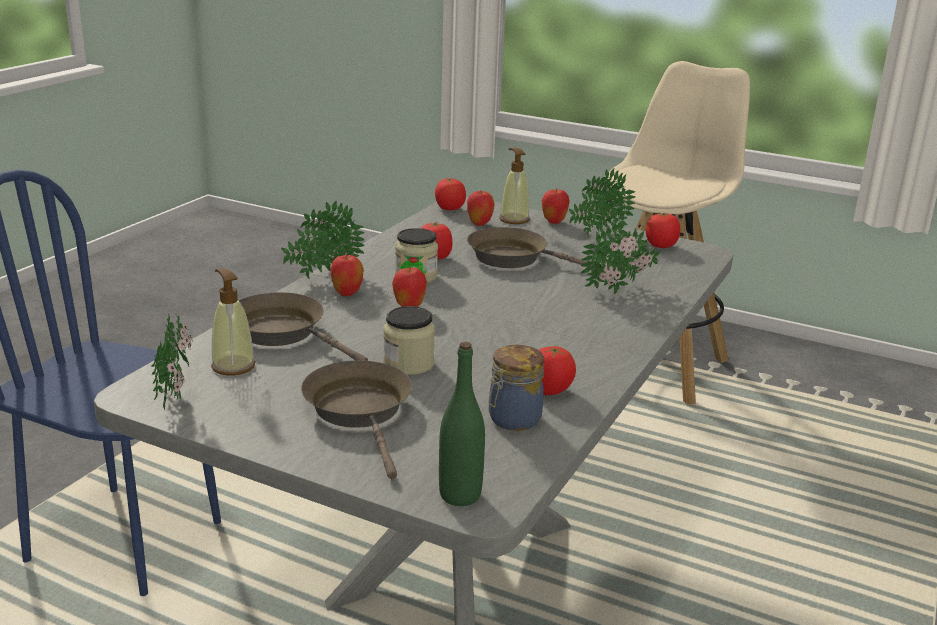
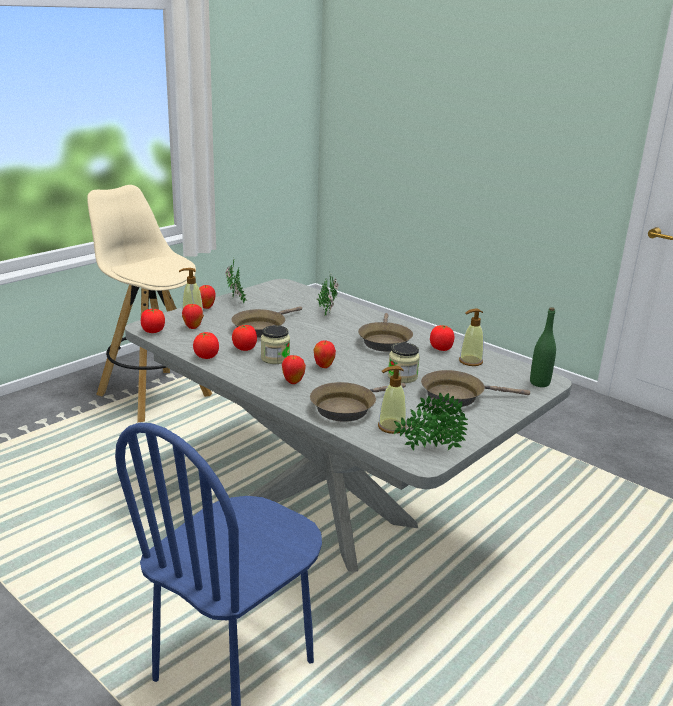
camera: 75 degrees left, 0 degrees up
(322, 274) = (254, 386): potted plant -> none
(512, 420) = (470, 361): jar -> soap dispenser
(541, 341) = (384, 341): none -> brown frying pan
(661, 246) = (267, 291): tomato -> tomato (206, 357)

